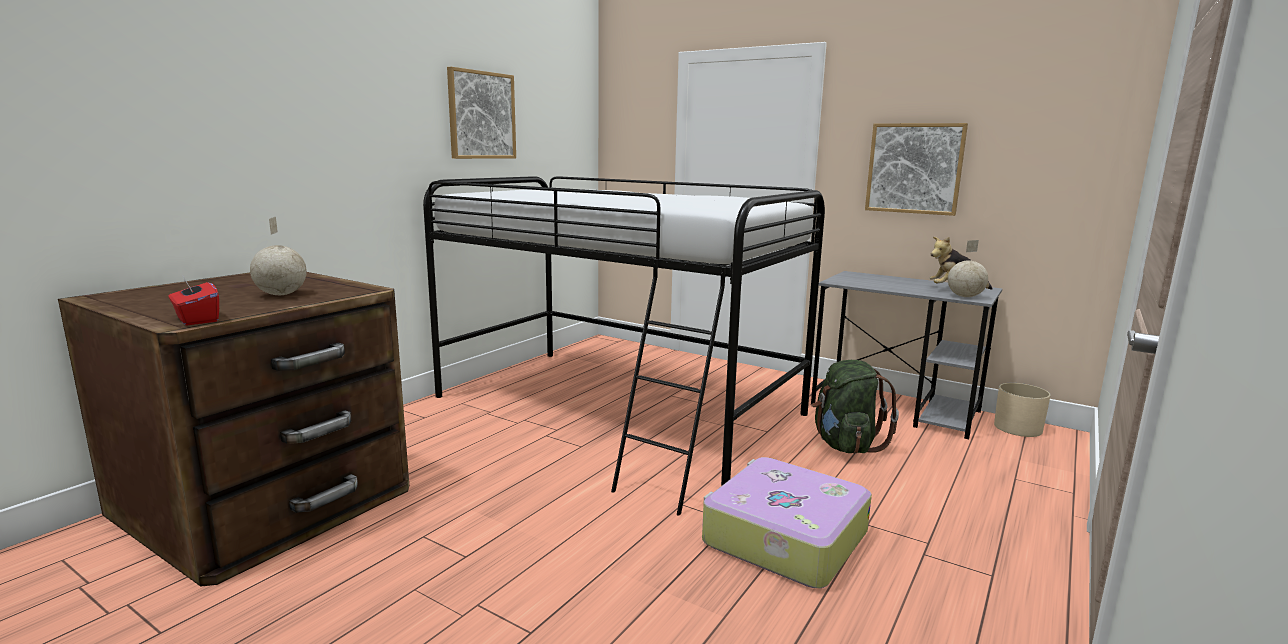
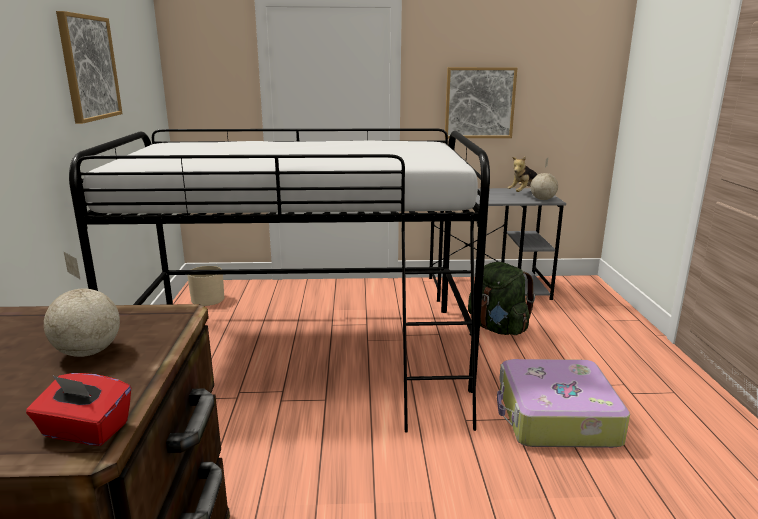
camera: 35 degrees left, 5 degrees up
(1017, 428) = (564, 283): beige planter -> beige planter (208, 299)

